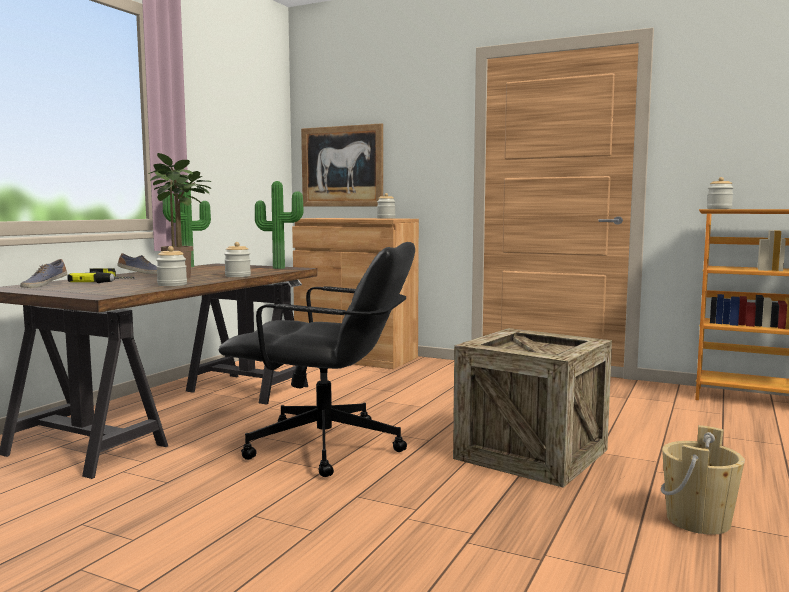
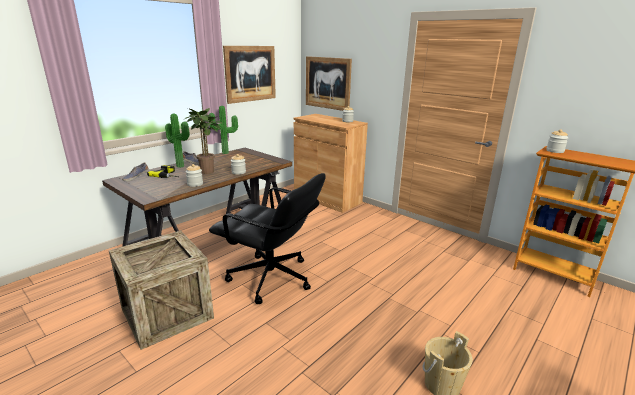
camera: 15 degrees right, 15 degrees up
(220, 143) = (250, 73): none -> picture
(279, 268) = (271, 159): potted plant -> potted plant (181, 166)
(531, 454) = (378, 304): crate -> crate (167, 313)

